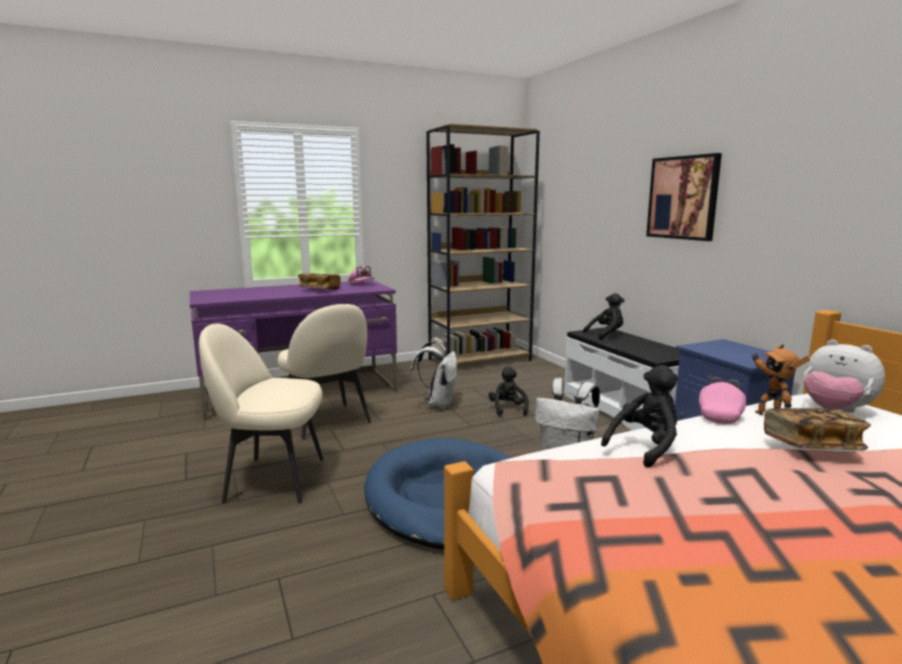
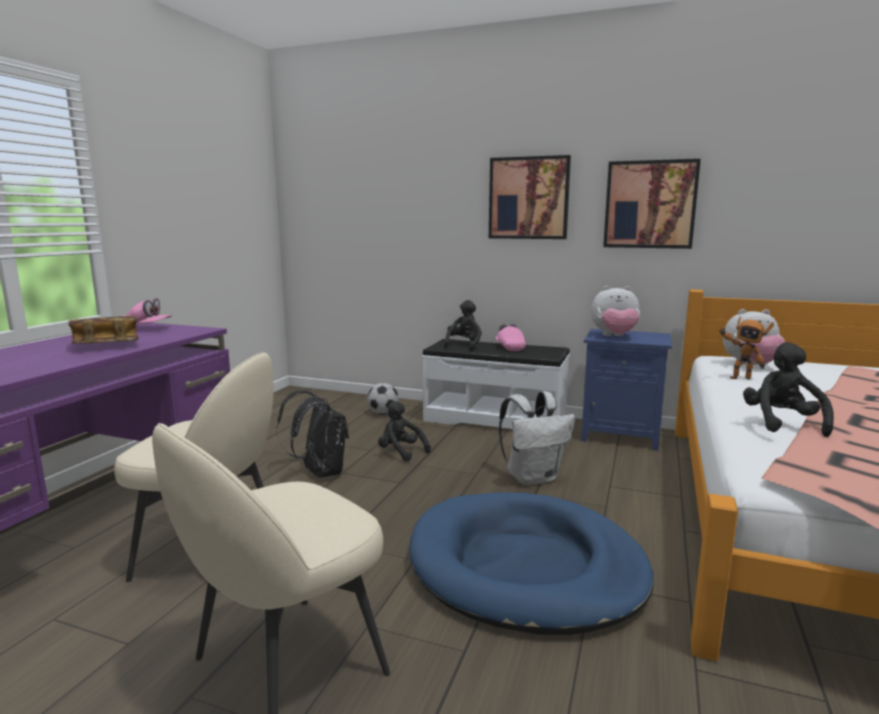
camera: 45 degrees left, 0 degrees up
(438, 404) = (319, 472): white backpack -> black backpack
(480, 360) = (273, 409): brown bookcase -> none
(545, 382) = (383, 413): none -> football
(718, 349) = (614, 336): none -> plush toy
(720, 415) = (724, 386): pink cap -> pink cap (510, 347)
(795, 206) = (650, 204): none -> picture
(811, 445) = (823, 389): book -> none

